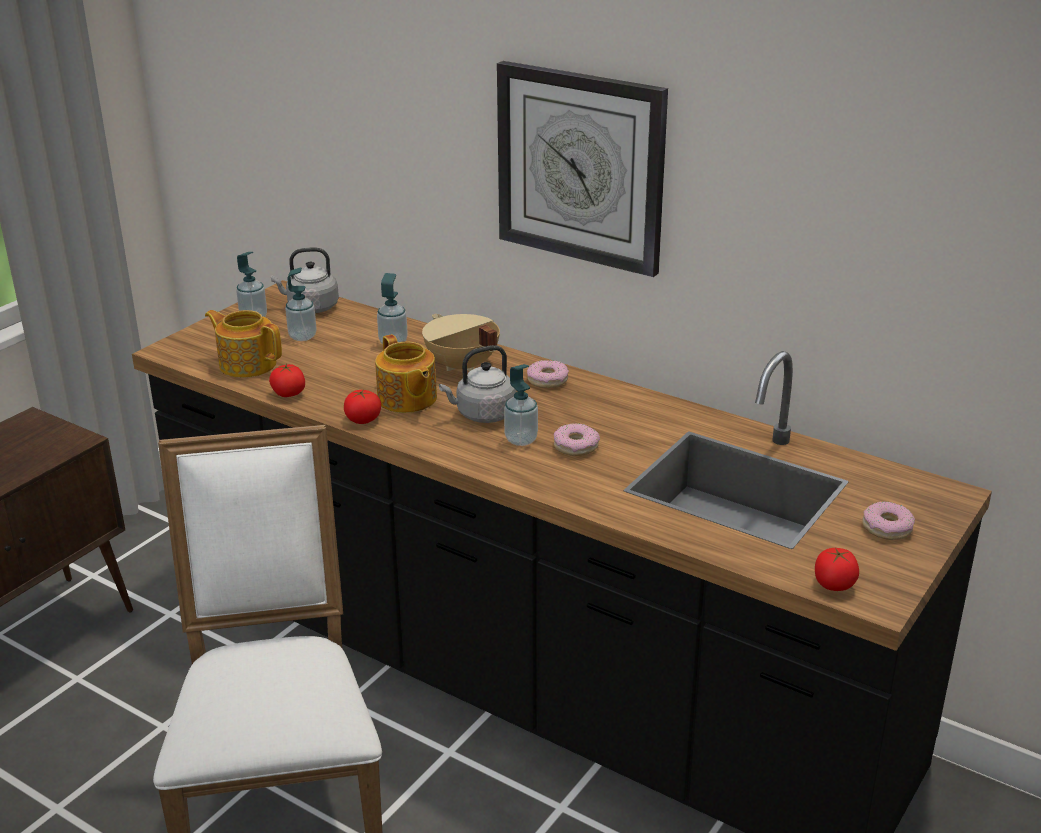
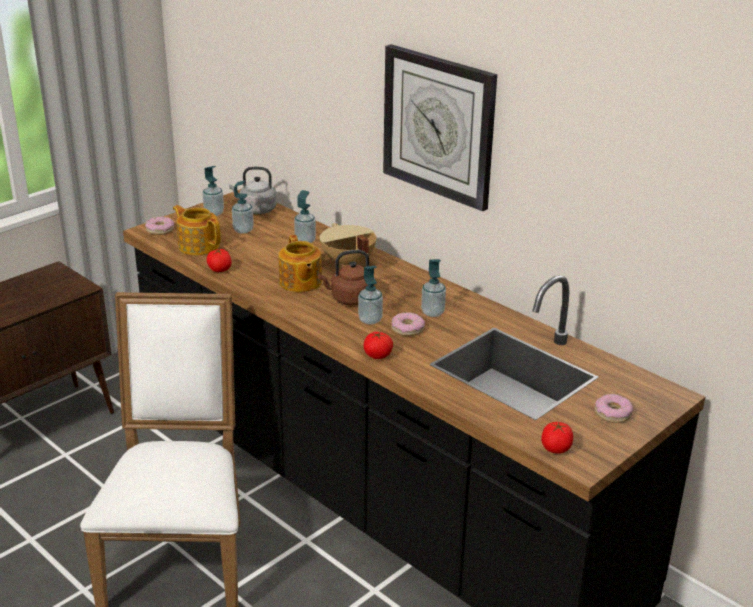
camera: 10 degrees right, 0 degrees up
(363, 420) = (264, 294): tomato -> tomato (378, 355)
(483, 415) = (349, 299): grey kettle -> brown kettle
(547, 380) = (405, 279): donut -> donut (160, 230)
(600, 420) = (432, 312): none -> soap dispenser

